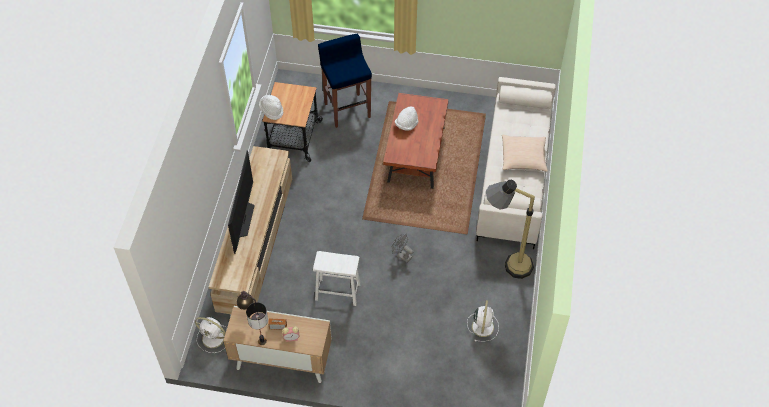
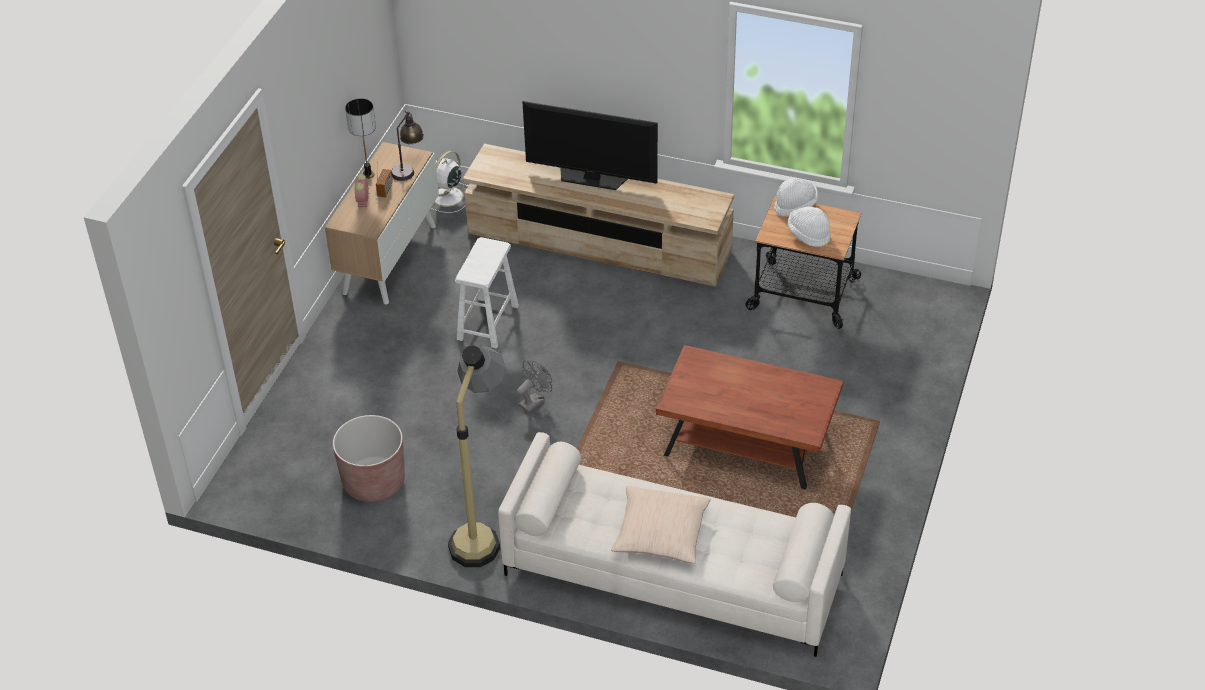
camera: 100 degrees right, 10 degrees down
(347, 109) = (863, 364): blue stool -> none
(406, 124) = (763, 382): white hat -> white hat (809, 234)
(483, 326) = (374, 482): white fan -> brown planter

